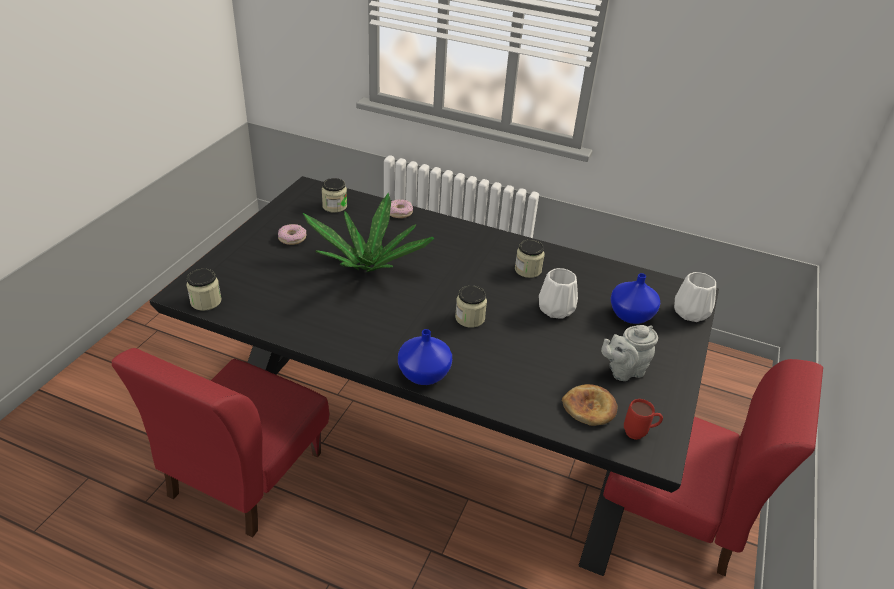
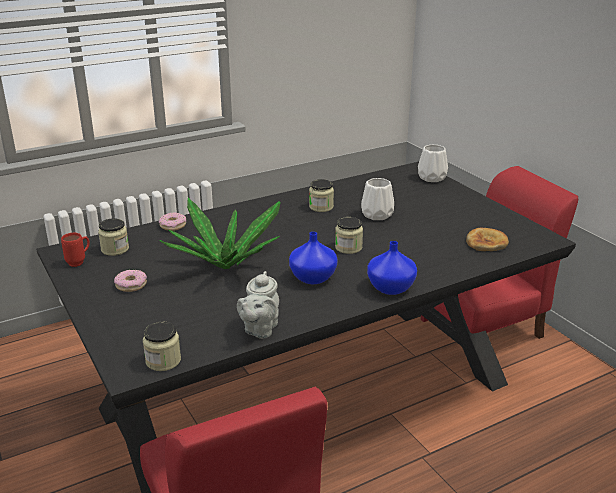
camera: 50 degrees left, 10 degrees down
(623, 370) = (463, 219): grey teapot -> grey teapot (259, 329)
(631, 315) = (413, 194): blue vase -> blue vase (313, 277)
(639, 433) = (524, 237): red mug -> red mug (79, 262)

